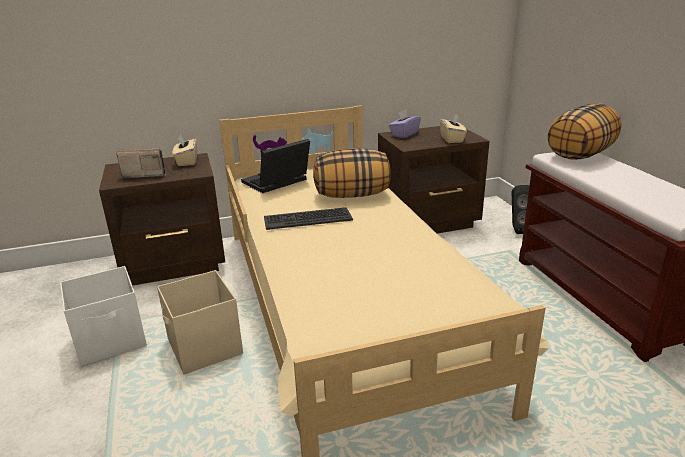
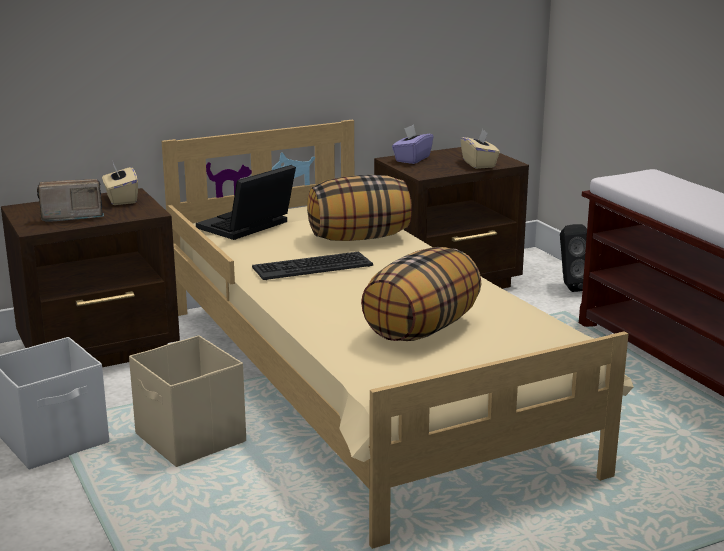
camera: 10 degrees left, 5 degrees down
(581, 155) = (649, 177): pillow -> pillow (422, 330)

